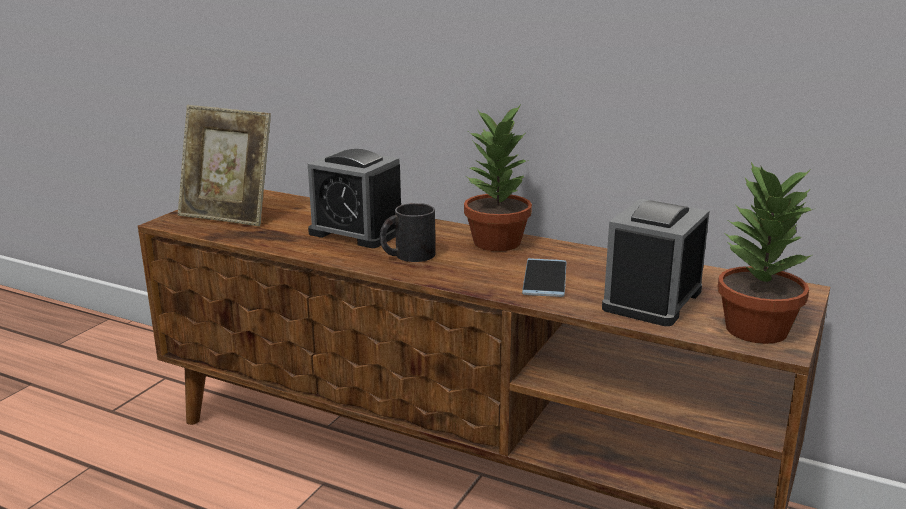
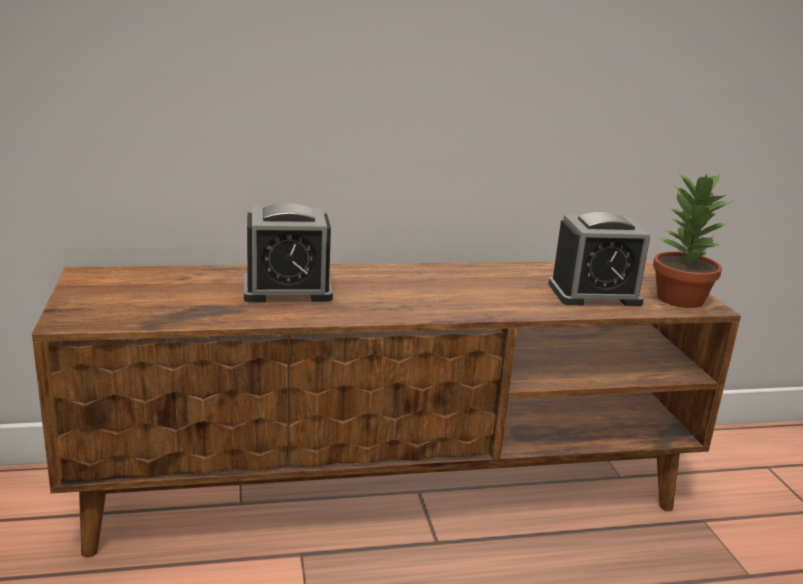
camera: 40 degrees left, 0 degrees up
(228, 216) = (124, 301): picture frame -> none
(407, 255) = (371, 301): black mug -> none
(498, 243) = (419, 274): potted plant -> none
(545, 278) = (503, 295): phone -> none
(652, 300) = (594, 294): alarm clock -> alarm clock turned 90 degrees counterclockwise

